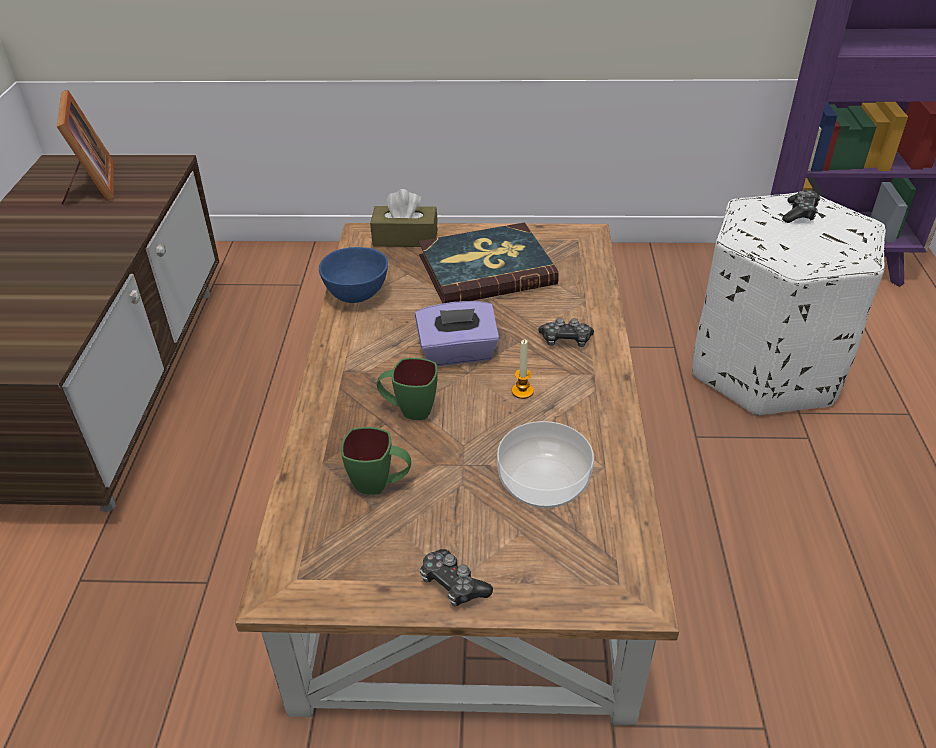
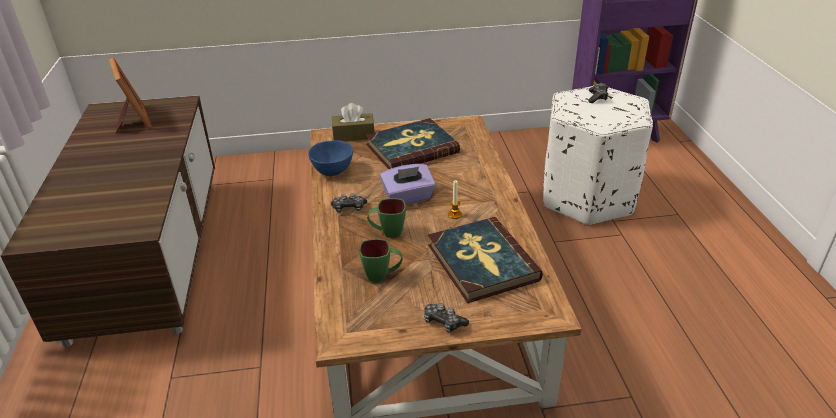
camera: 10 degrees left, 5 degrees down
(543, 483) = (481, 262): bowl -> book
(565, 340) = (473, 183): game controller -> game controller (349, 208)

